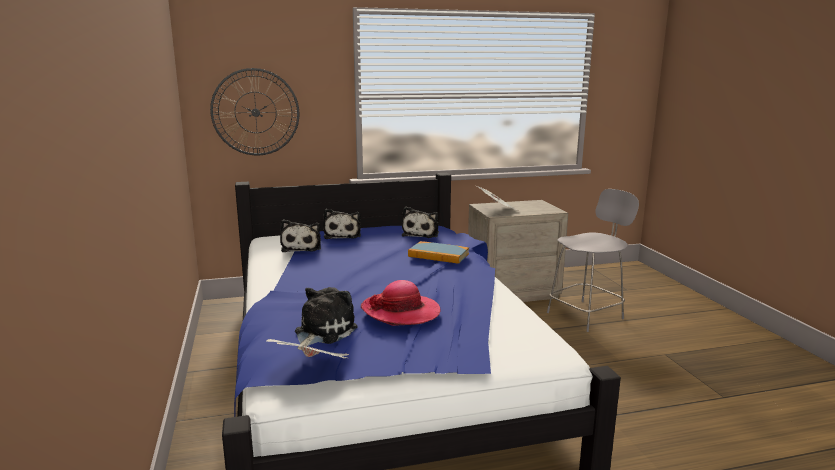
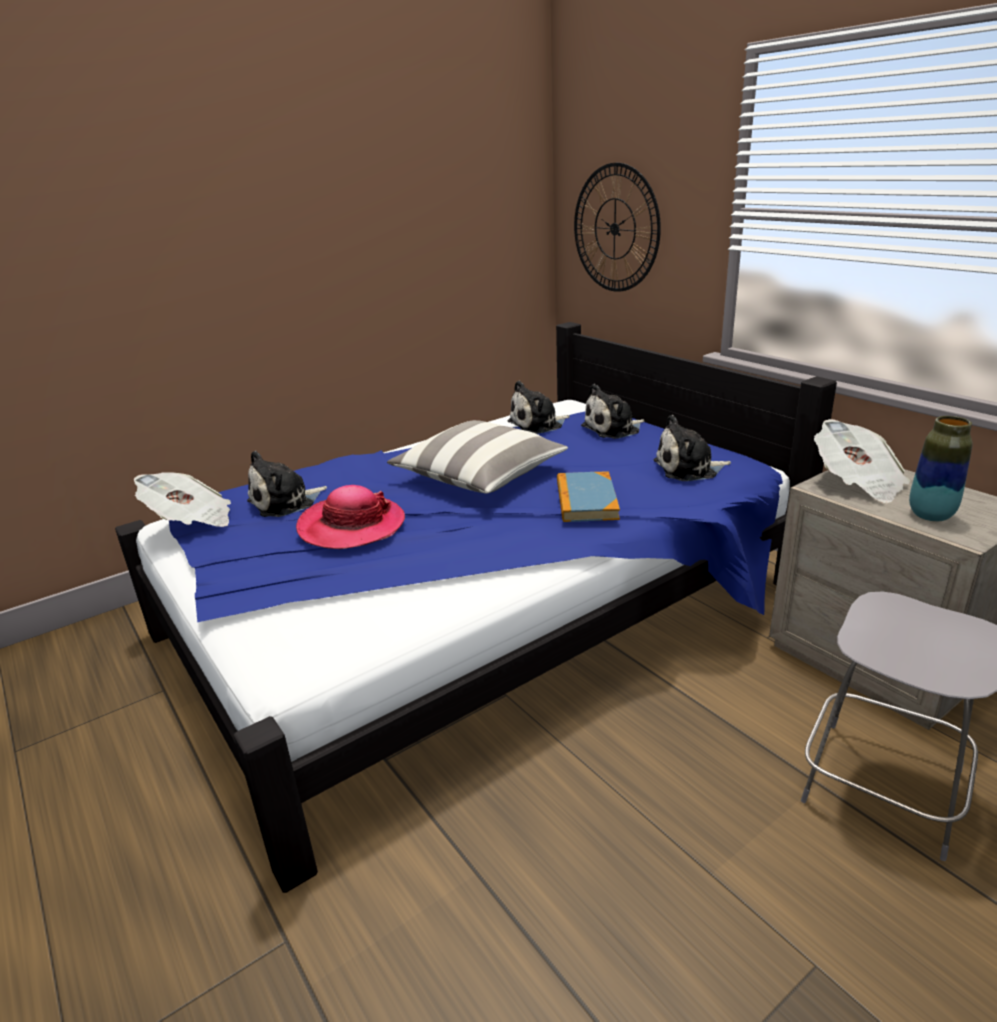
camera: 70 degrees right, 10 degrees up
(322, 332) = (285, 502): plush toy -> plush toy turned 135 degrees clockwise
(367, 272) = (480, 477): none -> pillow
(534, 209) = (930, 515): none -> vase

